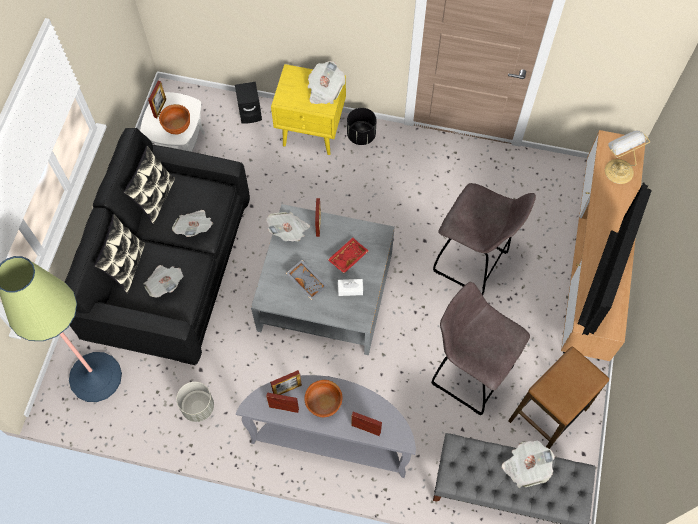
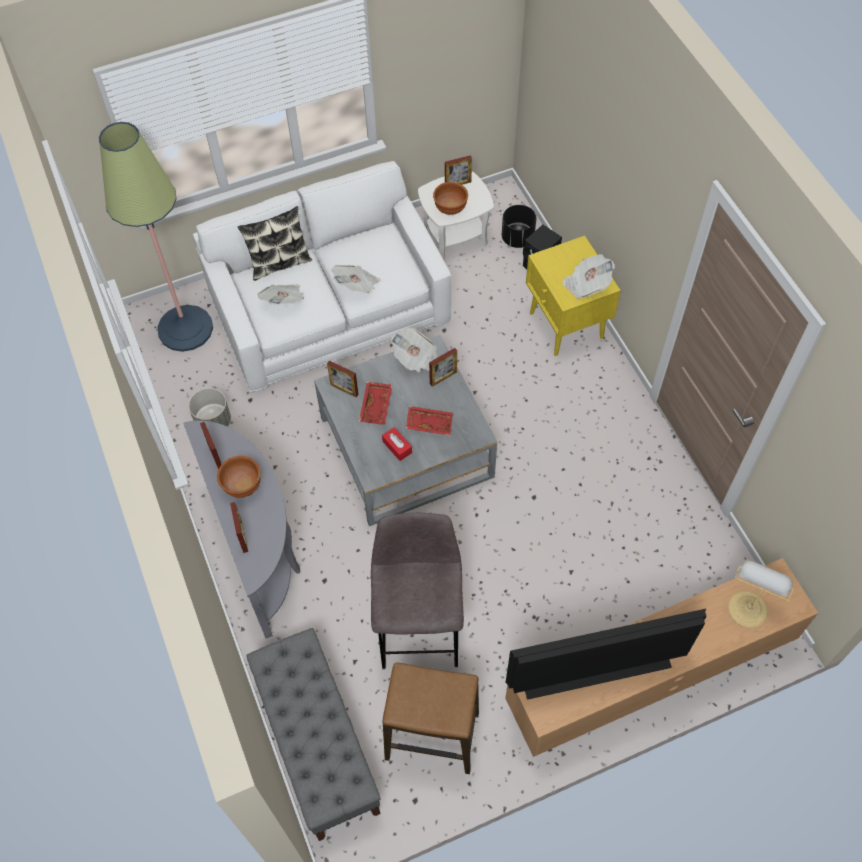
camera: 55 degrees right, 5 degrees down
(155, 198) = (361, 239): pillow -> none
(168, 266) = (329, 309): black sofa -> white sofa
(287, 389) = (235, 447): picture frame -> picture frame (344, 389)
(307, 281) = (377, 406): grey tray -> red tray
(350, 289) = (397, 447): white tissue box -> red tissue box
(361, 135) = (601, 367): black planter -> black planter (517, 238)
(472, 263) = (546, 557): grey stool -> none
(525, 467) = (326, 724): newspaper -> none

